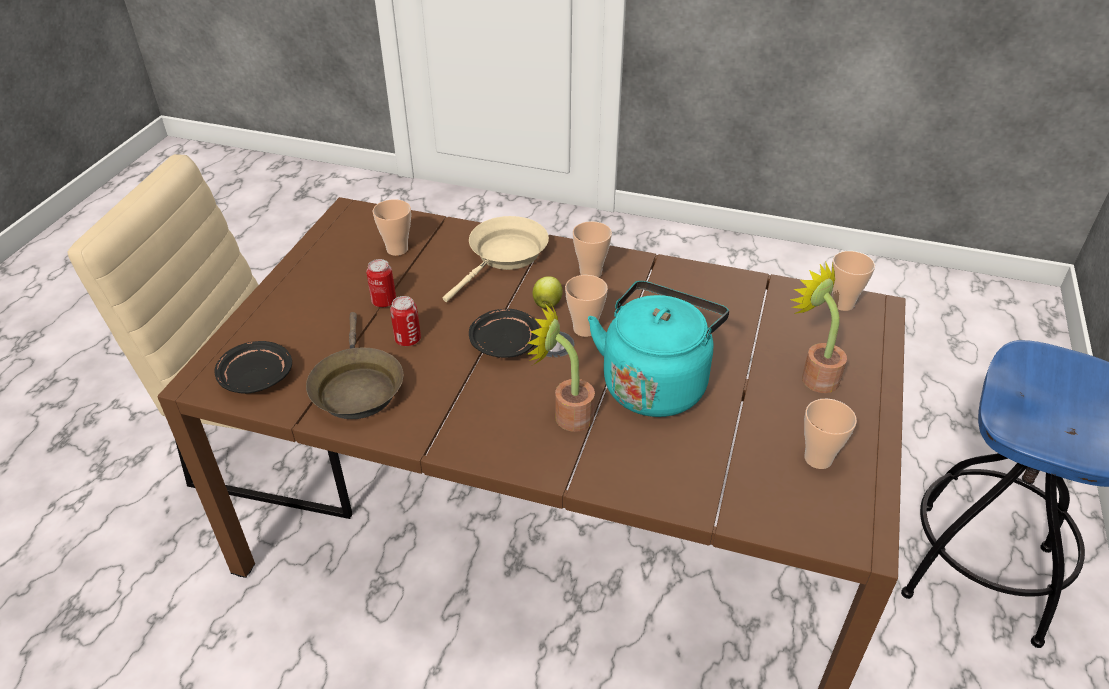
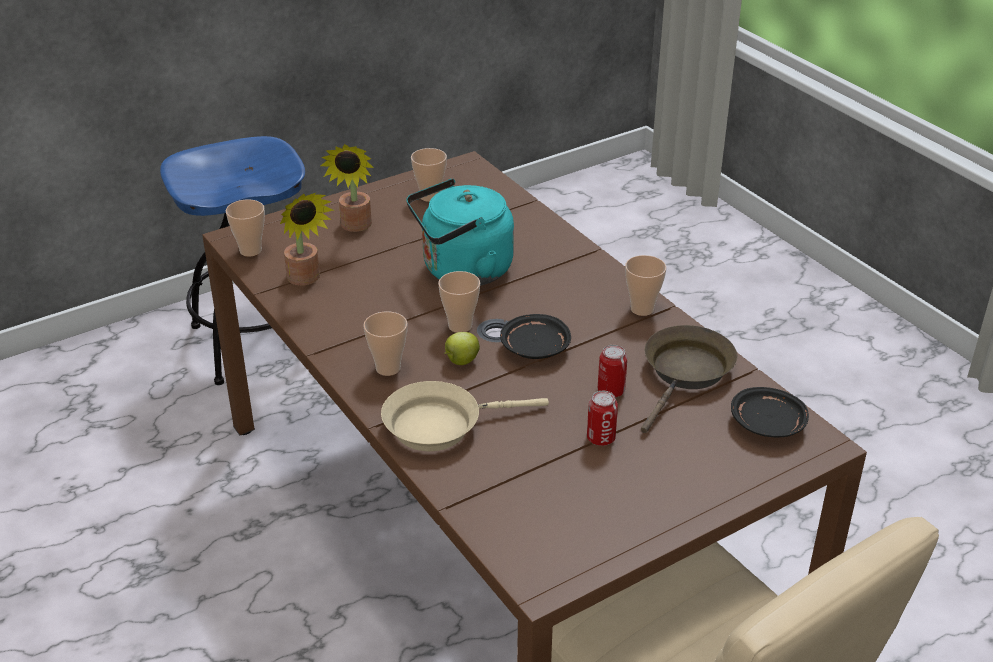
camera: 140 degrees left, 5 degrees down
(397, 249) = (535, 492): cup -> cup (642, 309)
(566, 415) = (548, 283): potted plant -> potted plant (306, 280)

